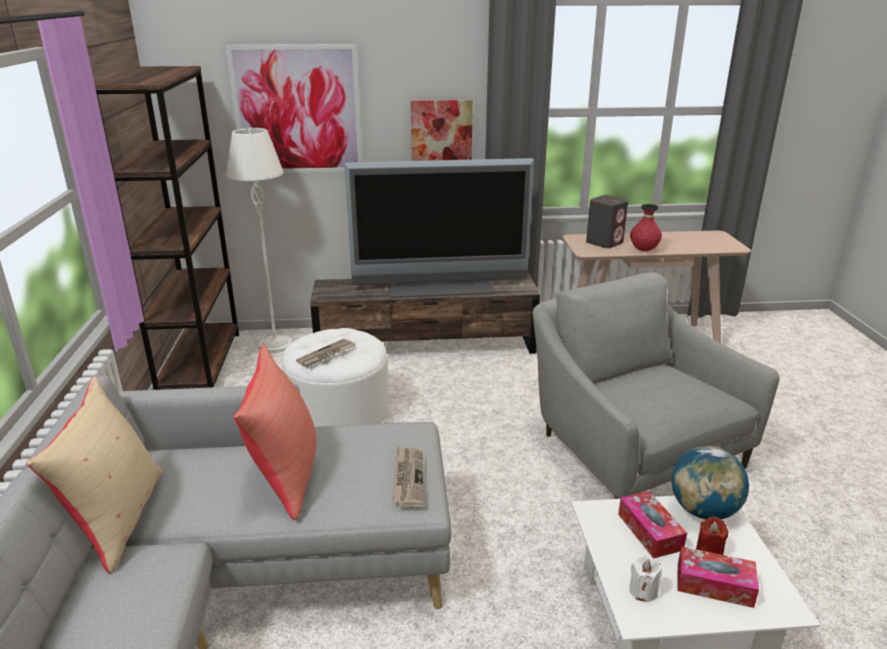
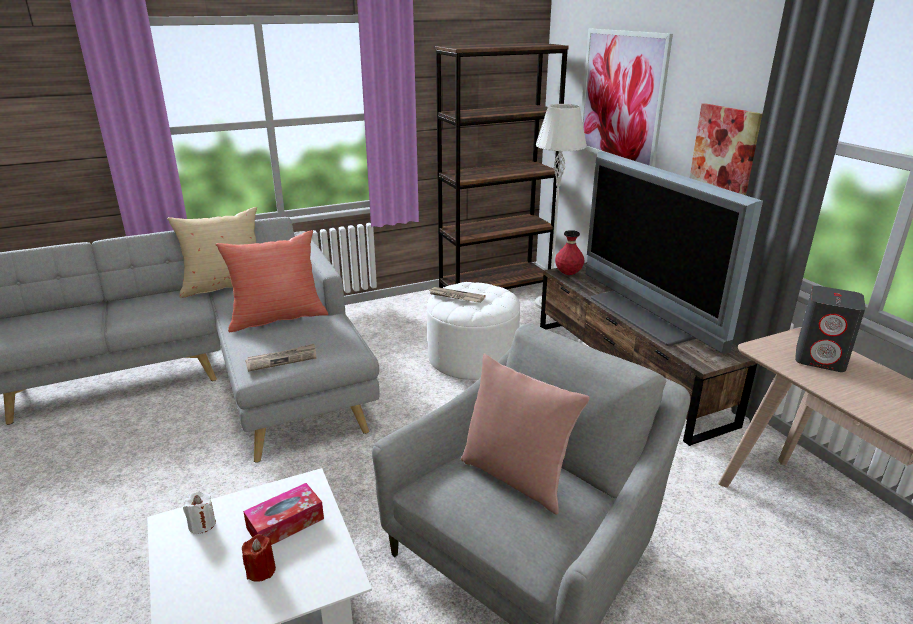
camera: 70 degrees right, 0 degrees up
(643, 250) = (837, 392): red vase -> red vase (568, 274)
(650, 387) = (516, 477): none -> pink pillow
(703, 511) = (328, 564): globe -> none
(714, 585) = (211, 575): tissue box -> none

